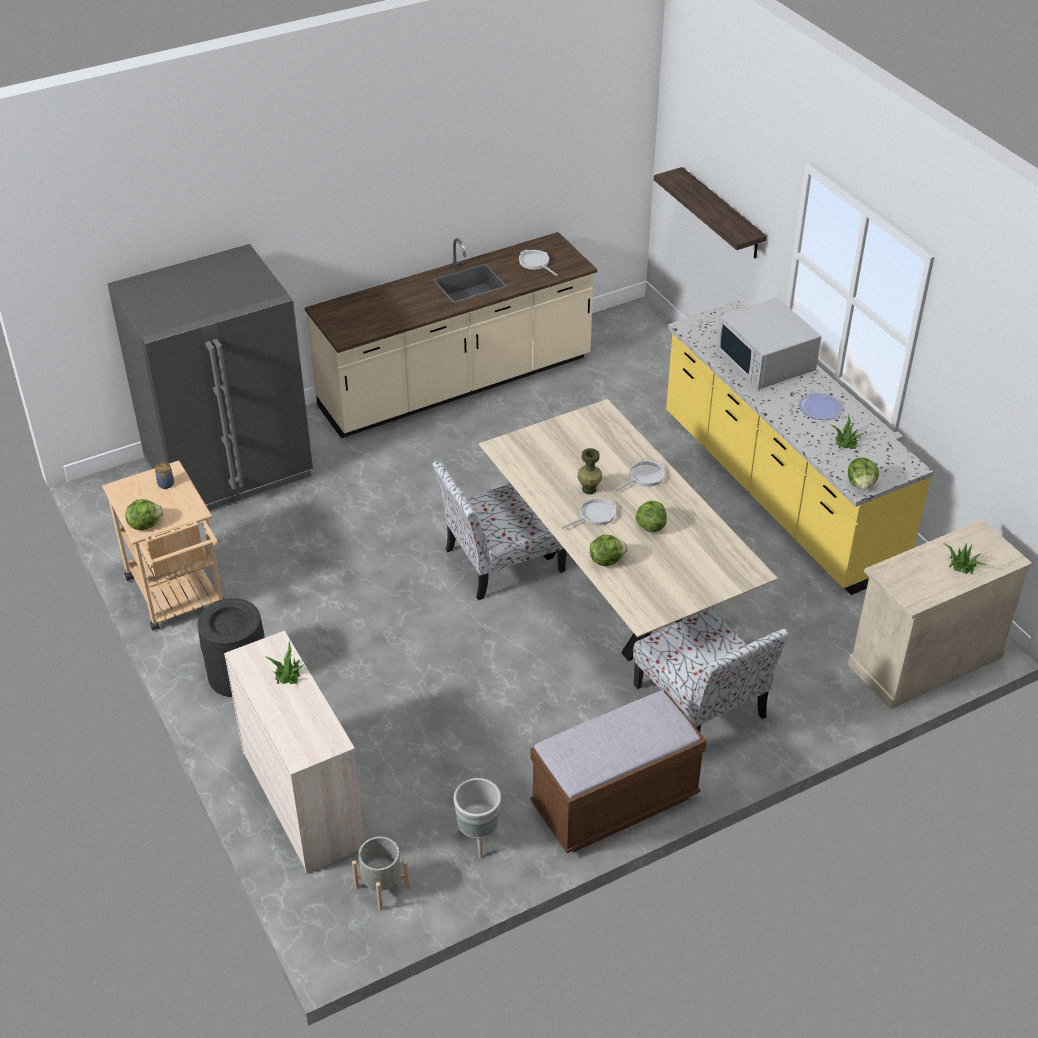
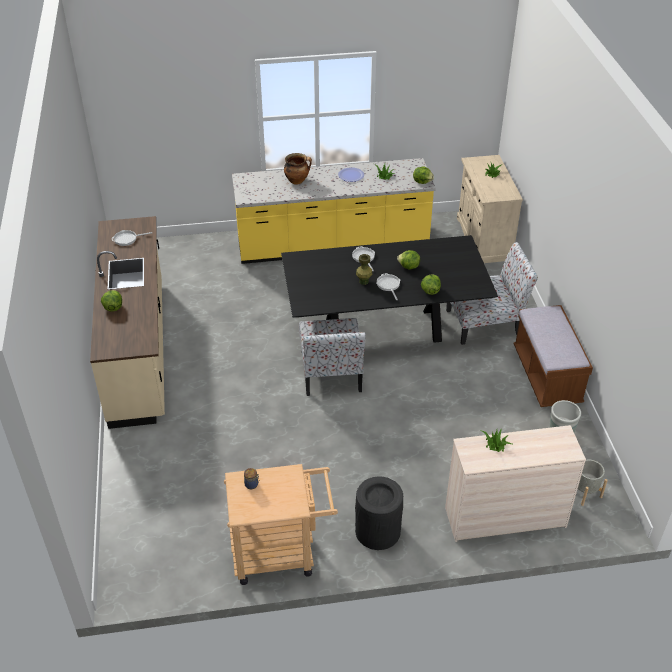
camera: 70 degrees left, 0 degrees up
(145, 524) = (293, 504): lettuce -> lettuce (113, 307)
(229, 470) = (151, 496): grey fridge -> none
(616, 593) = (383, 331): beige dining table -> black dining table
(721, 214) = (180, 138): shelf -> none
(765, 361) = (297, 181): white microwave -> cooking pot

